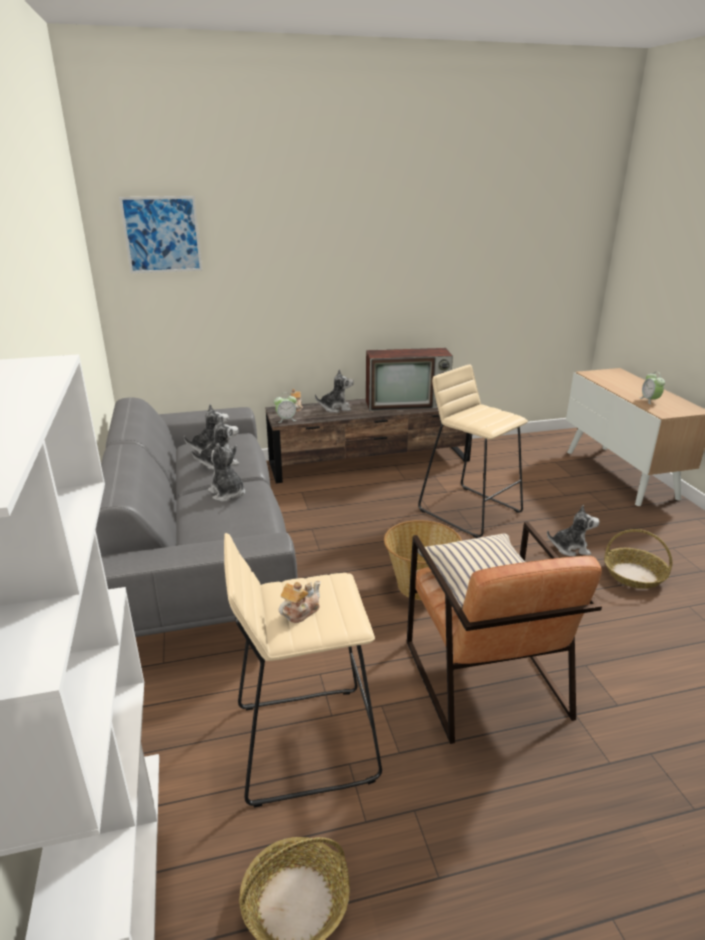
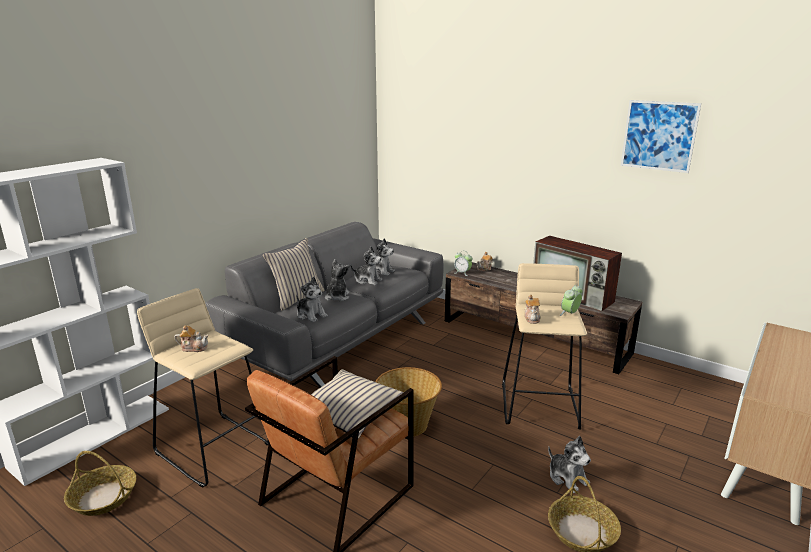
camera: 50 degrees right, 5 degrees down
(162, 235) = (417, 116): picture -> picture (659, 136)
(174, 519) = (296, 298): none -> beige pillow
(336, 408) = (511, 278): plush toy -> plush toy (311, 315)
(483, 424) = (532, 318): none -> teapot
(650, 400) = (782, 377): alarm clock -> alarm clock (570, 313)

